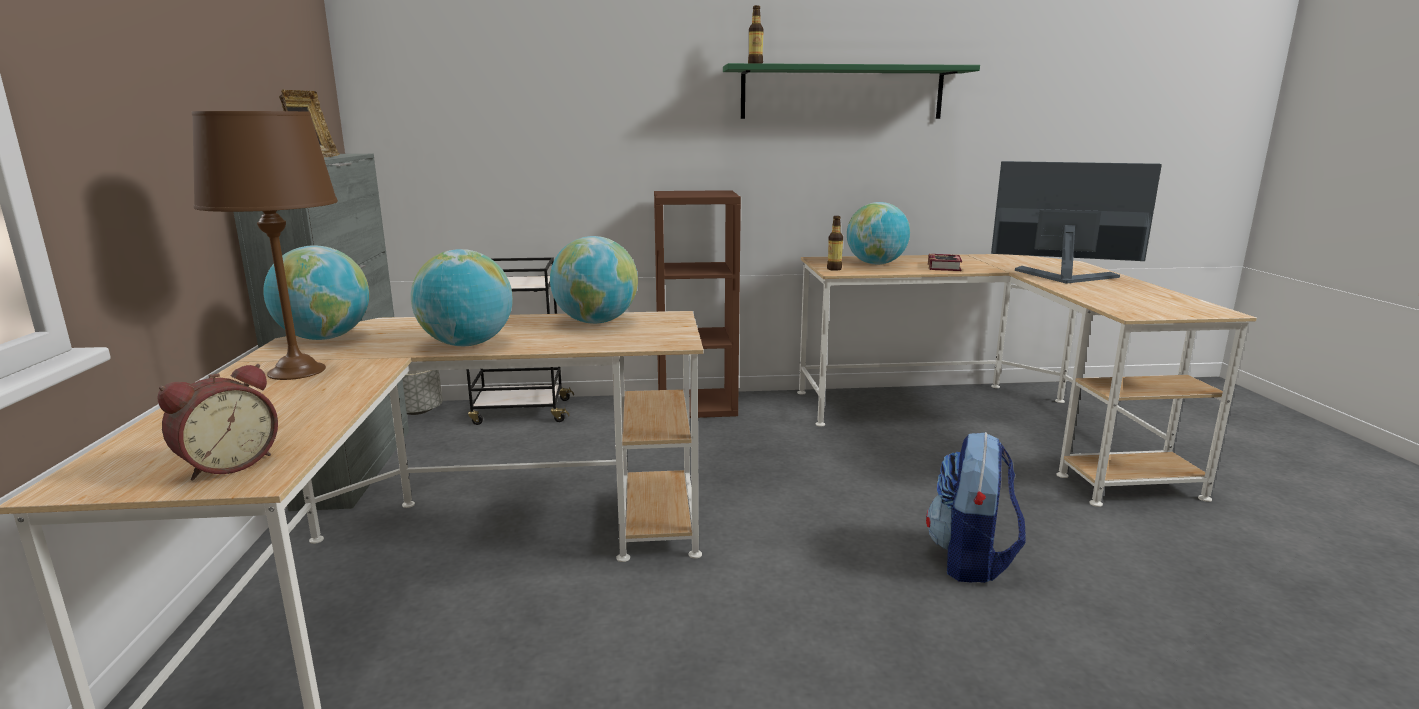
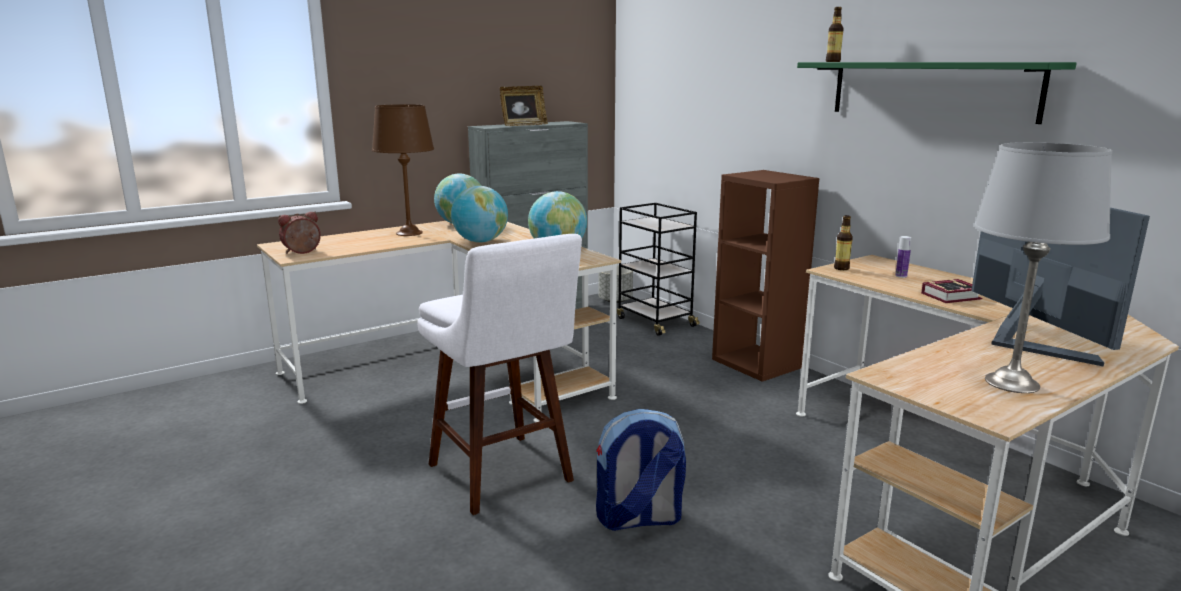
camera: 60 degrees right, 0 degrees up
(227, 464) = (302, 252): alarm clock -> alarm clock turned 135 degrees clockwise
(825, 620) = (504, 477): none -> white stool
(876, 264) = (901, 276): globe -> bottle
(1150, 296) = (1012, 383): none -> grey table lamp

